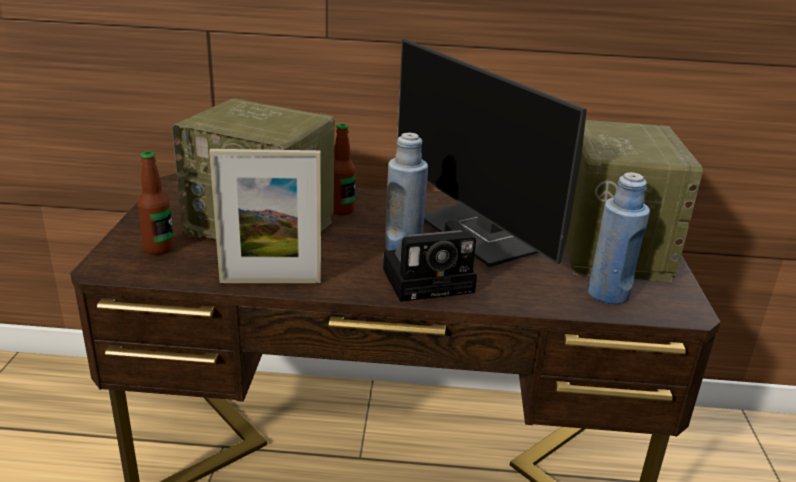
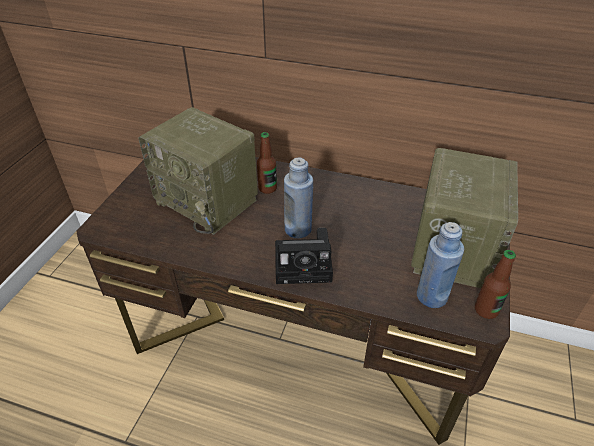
camera: 15 degrees right, 15 degrees up
(159, 248) = (135, 214): bottle -> bottle (486, 310)
(270, 281) = (196, 253): picture frame -> none
(483, 235) = (361, 224): monitor -> none

